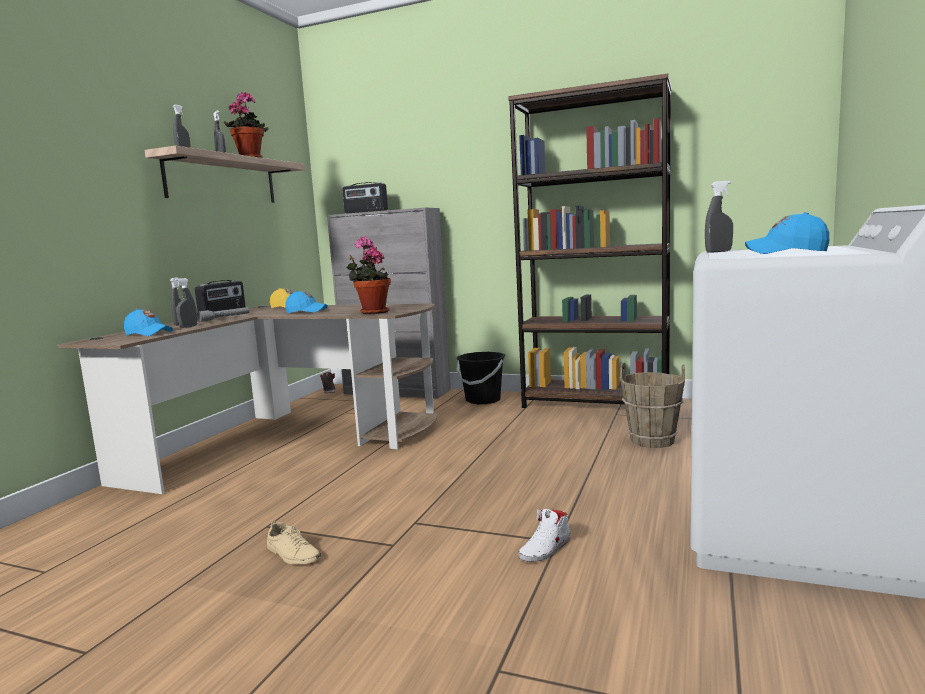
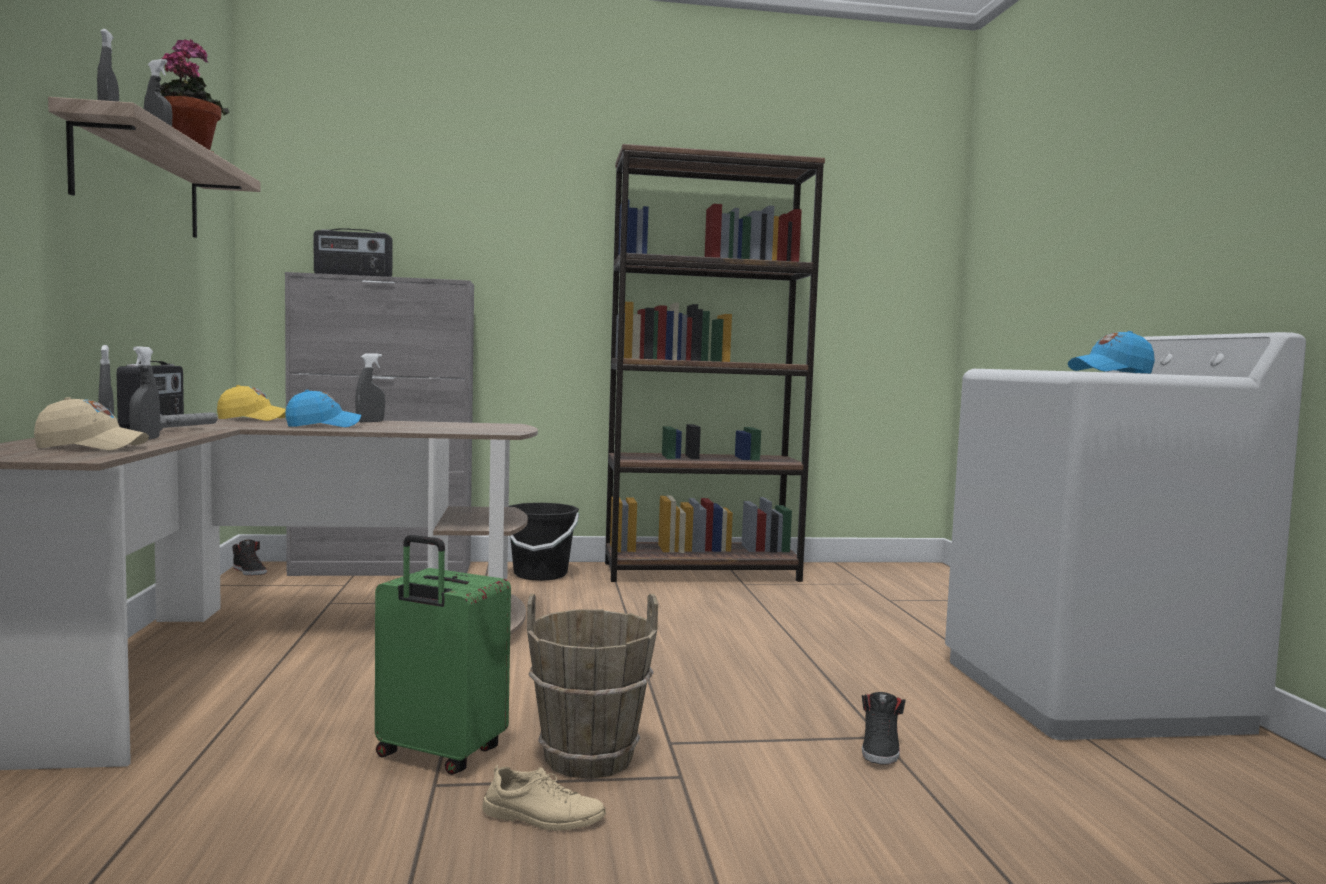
camera: 30 degrees left, 5 degrees down
(148, 334) = (92, 447): blue cap -> beige cap
(288, 509) = (438, 754): none -> green suitcase
(372, 312) = (463, 430): potted plant -> none
(546, 549) = (881, 748): white shoe -> black shoe
(652, 441) = (827, 611): brown bucket -> brown bucket (589, 758)
(718, 251) = (1009, 369): grey spray bottle -> grey spray bottle (370, 422)

